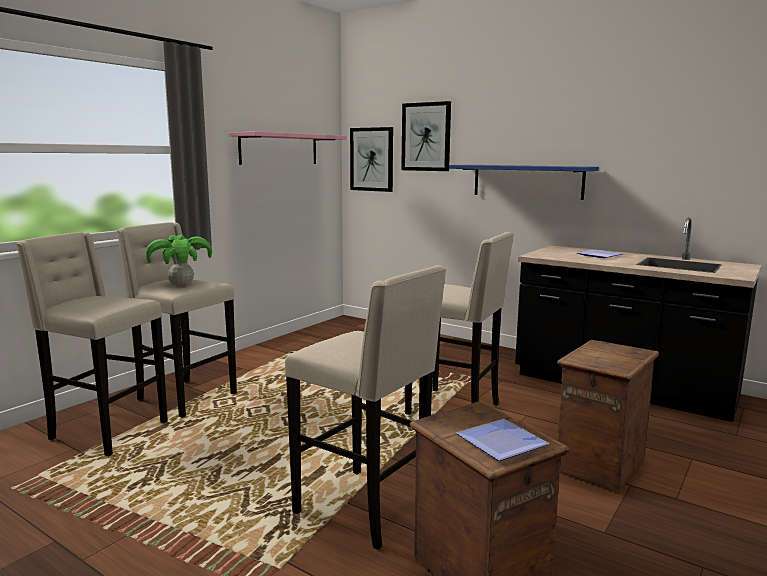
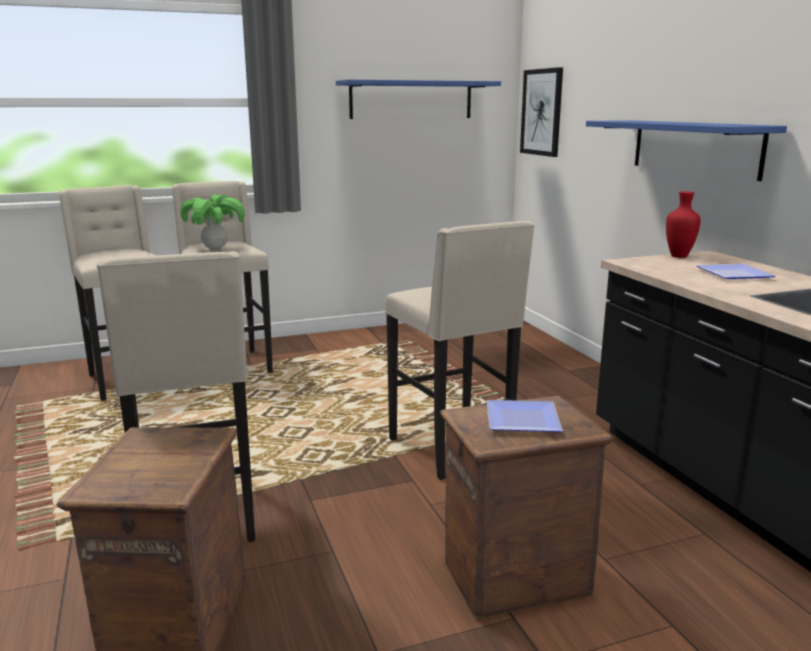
camera: 35 degrees right, 5 degrees up
(279, 149) = (411, 100): pink shelf -> blue shelf
(426, 137) = (592, 80): picture -> none
(501, 444) = (133, 477): plate -> plate (520, 421)
(548, 250) = (678, 256): none -> red vase

